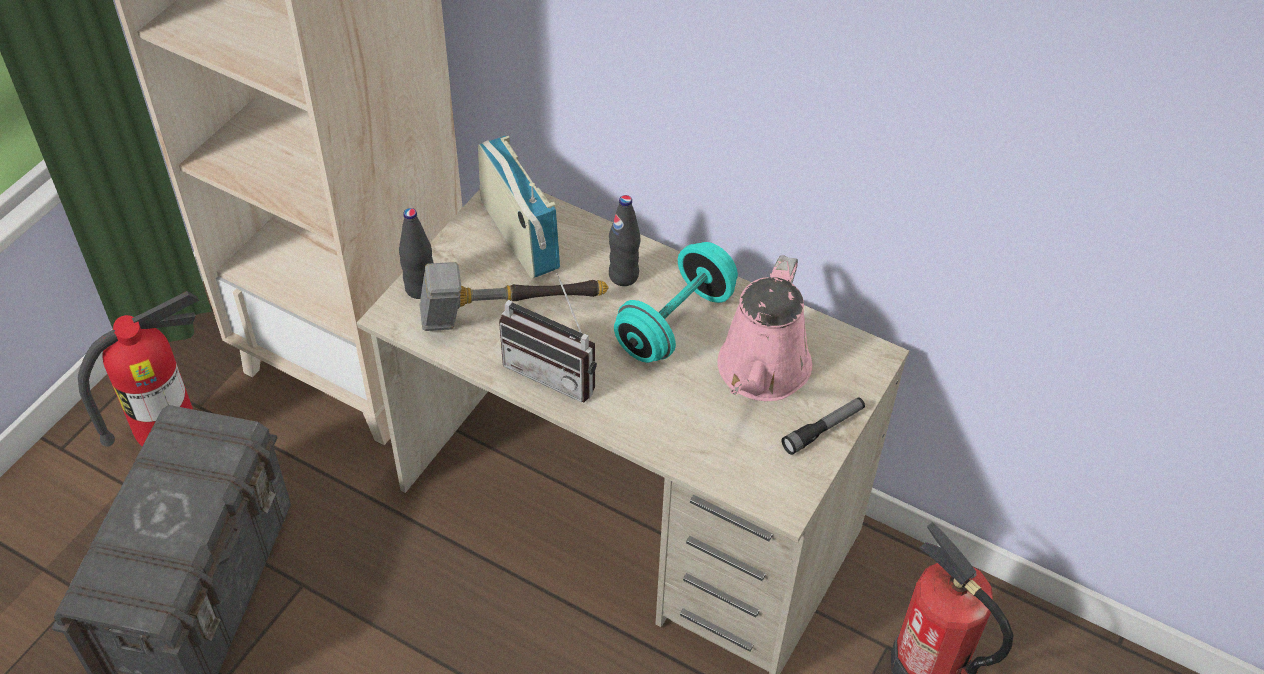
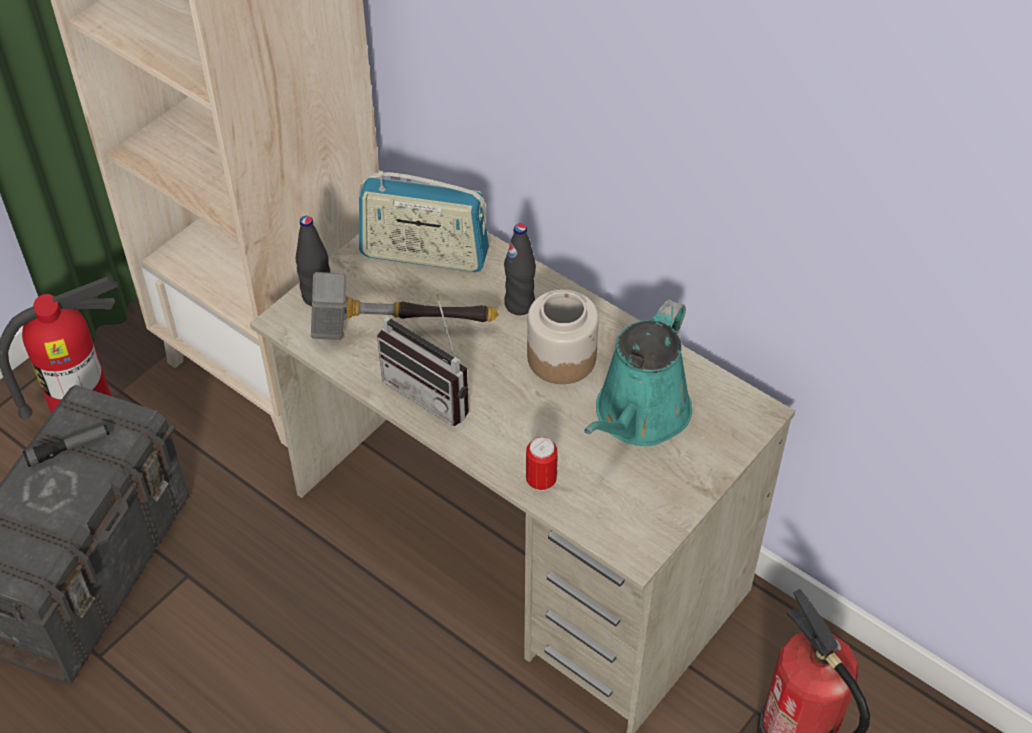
camera: 10 degrees right, 0 degrees up
(519, 236) = (424, 254): radio -> radio turned 120 degrees clockwise
(675, 323) = (561, 357): turquoise dumbbell -> jar
(679, 447) = (541, 481): none -> can
(761, 373) = (638, 416): pink watering can -> turquoise watering can
(823, 429) = (690, 480): flashlight -> flashlight (69, 449)

